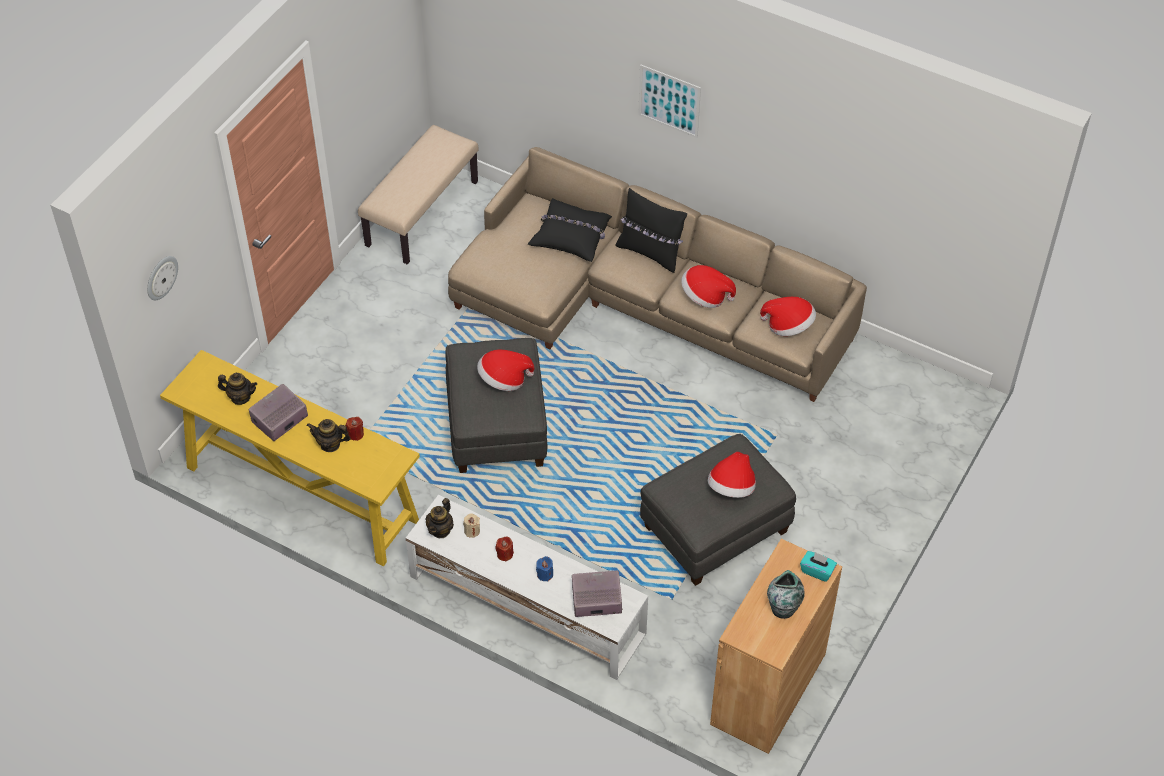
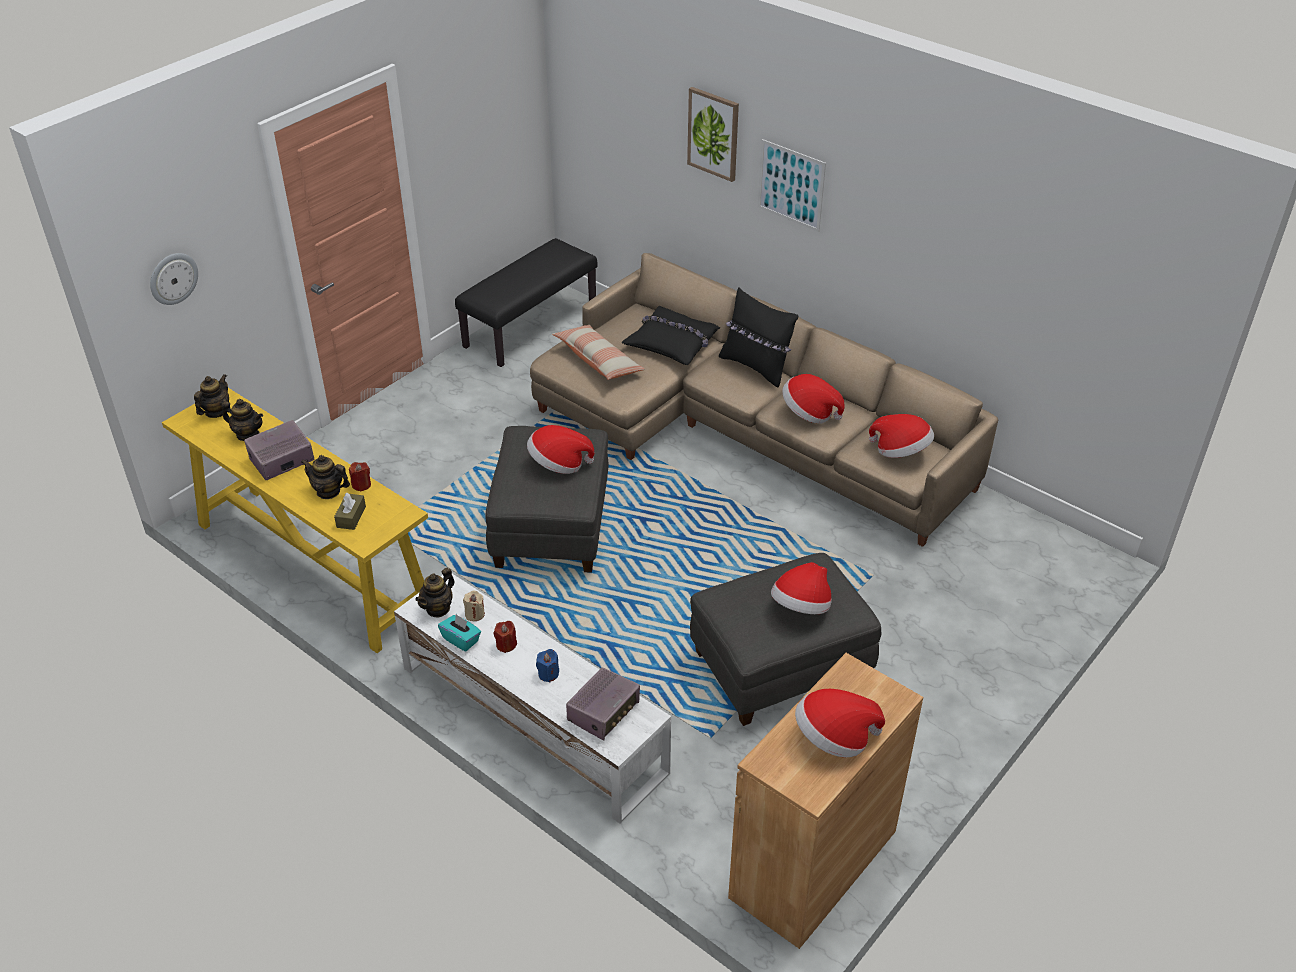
camera: 10 degrees right, 10 degrees down
(203, 378) = (216, 412): none -> teapot
(357, 466) = (351, 517): none -> brown tissue box
(421, 213) = (530, 325): beige bench -> black bench
(510, 264) = (598, 361): none -> pillow
(593, 55) = (713, 133): none -> picture
(596, 600) = (604, 712): radio -> radio turned 120 degrees clockwise
(783, 609) = (834, 738): vase -> hat
(817, 571) = (888, 698): turquoise tissue box -> turquoise tissue box (461, 639)

